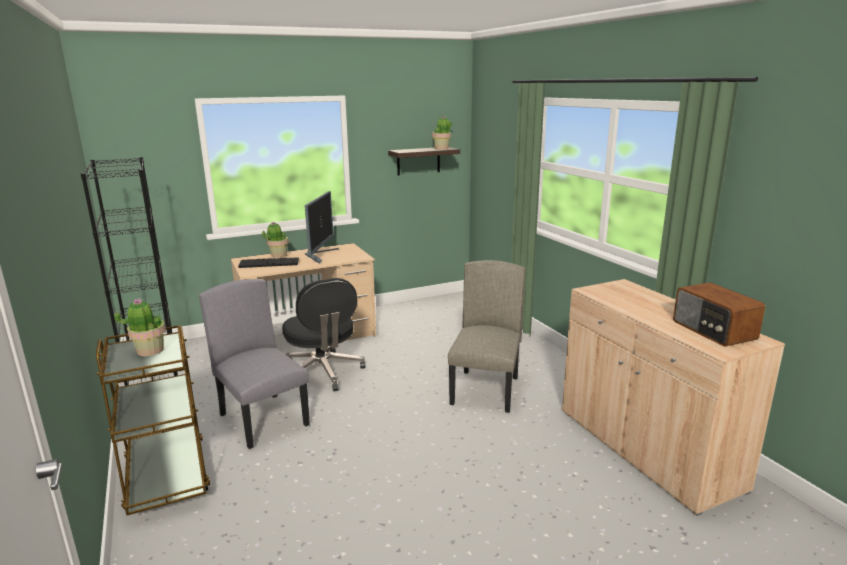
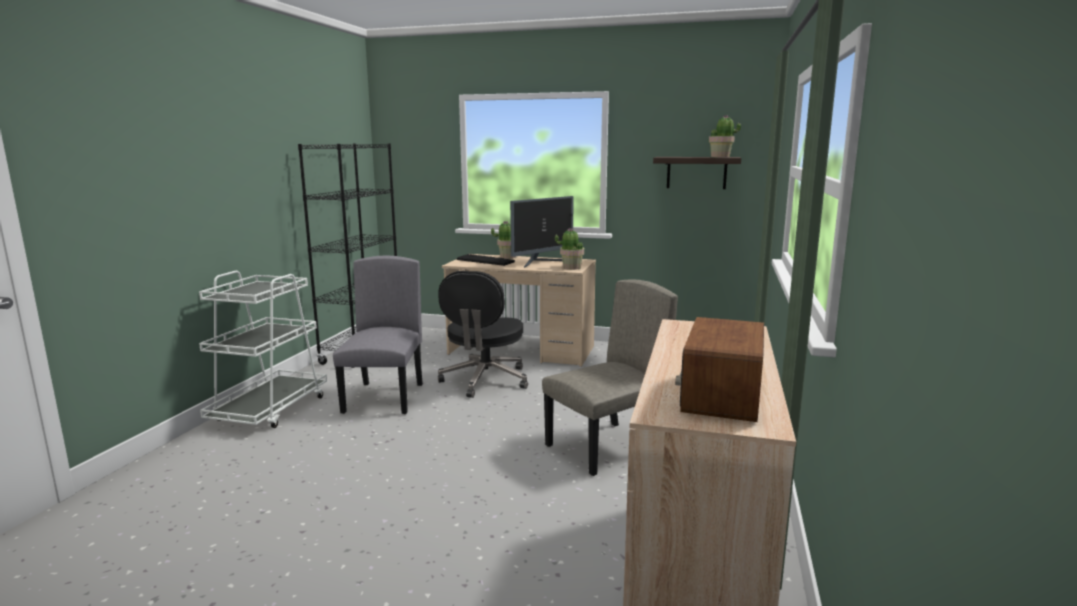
camera: 40 degrees right, 5 degrees down
(149, 350) = (265, 289): potted plant -> potted plant (571, 267)
(167, 476) = (270, 409): brown cart -> white cart

